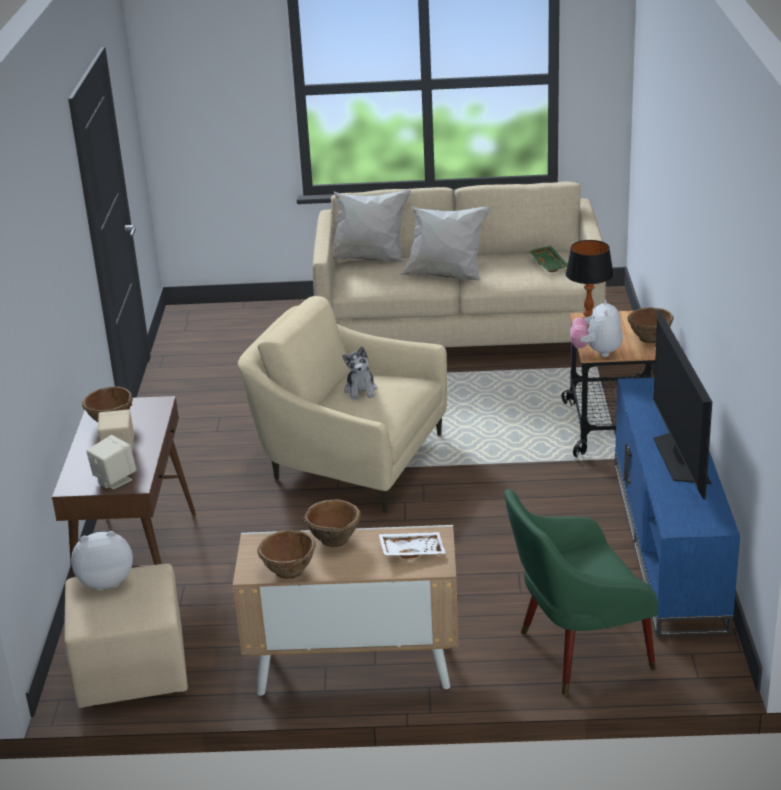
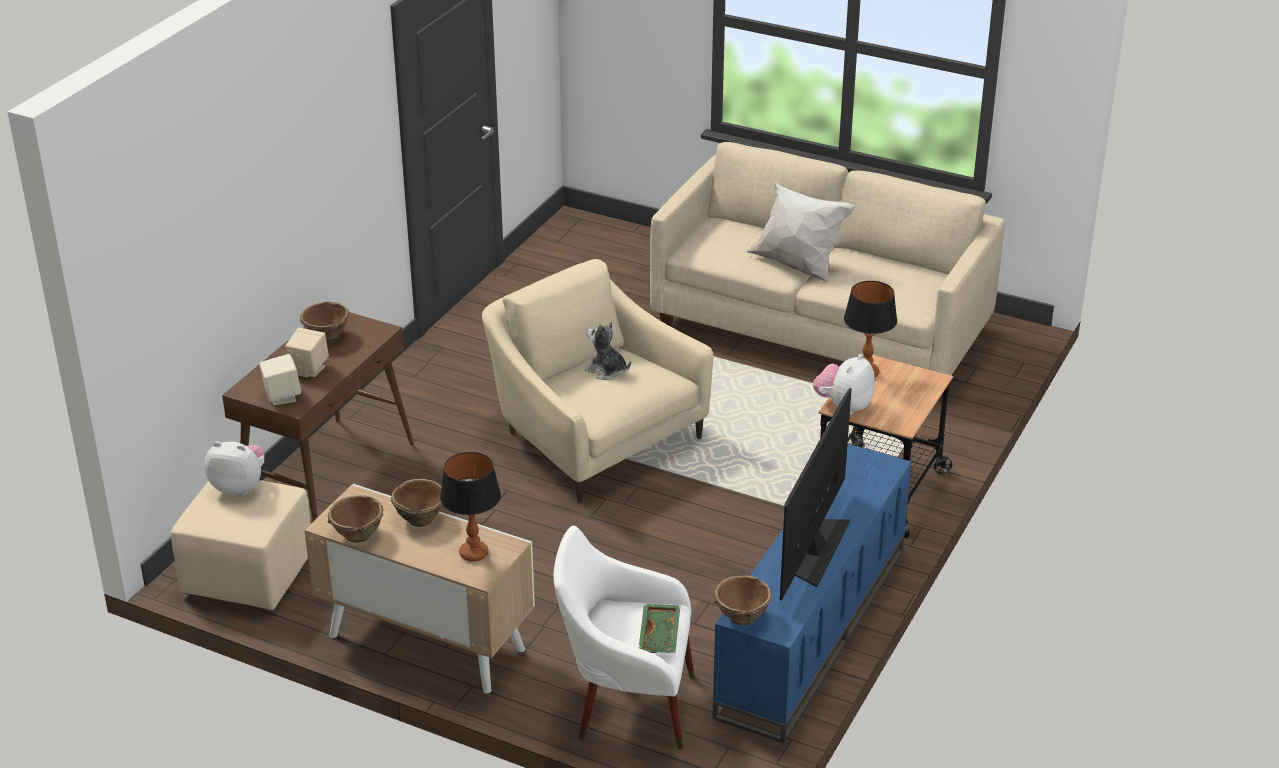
camera: 25 degrees right, 5 degrees up
(361, 390) = (606, 371): plush toy -> plush toy turned 105 degrees clockwise
(369, 259) = (738, 223): white pillow -> none
(412, 550) = (474, 553): white tray -> table lamp
(549, 264) = (913, 285): green tray -> green tray (660, 635)
(577, 653) = (626, 705): green armchair -> white armchair
(649, 339) = (912, 408): brown bowl -> brown bowl (741, 617)

